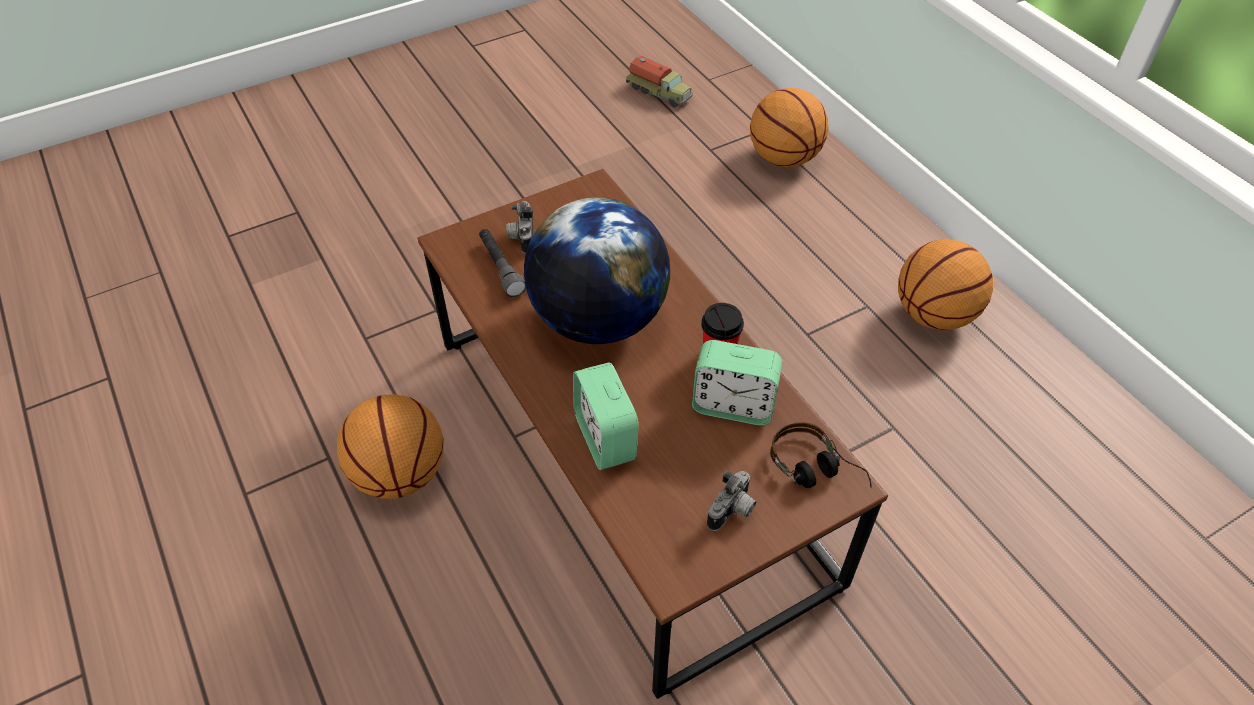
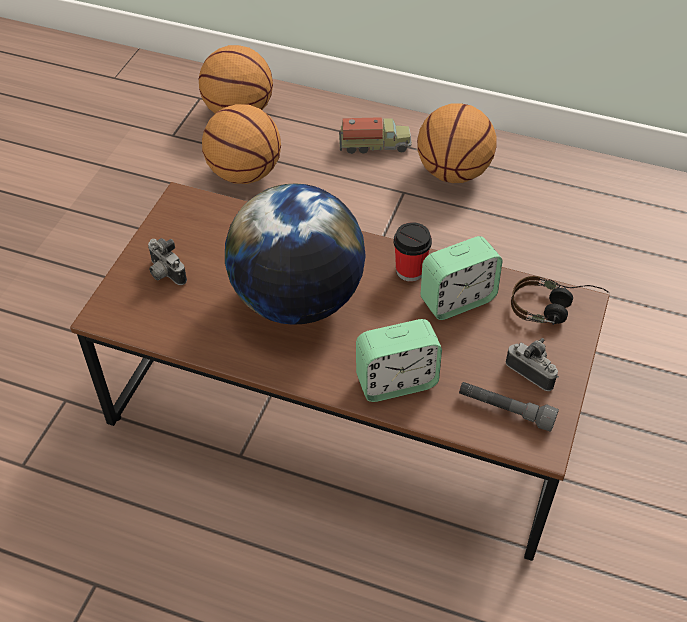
camera: 40 degrees left, 0 degrees up
(399, 474) = (174, 552): basketball -> basketball (244, 174)
(500, 268) = (174, 308): grey flashlight -> grey flashlight (505, 410)
(605, 438) = (396, 381): alarm clock -> alarm clock turned 45 degrees counterclockwise
(659, 92) = (82, 108): toy truck -> toy truck (374, 145)
(732, 512) = (532, 371): camera -> camera turned 45 degrees counterclockwise

